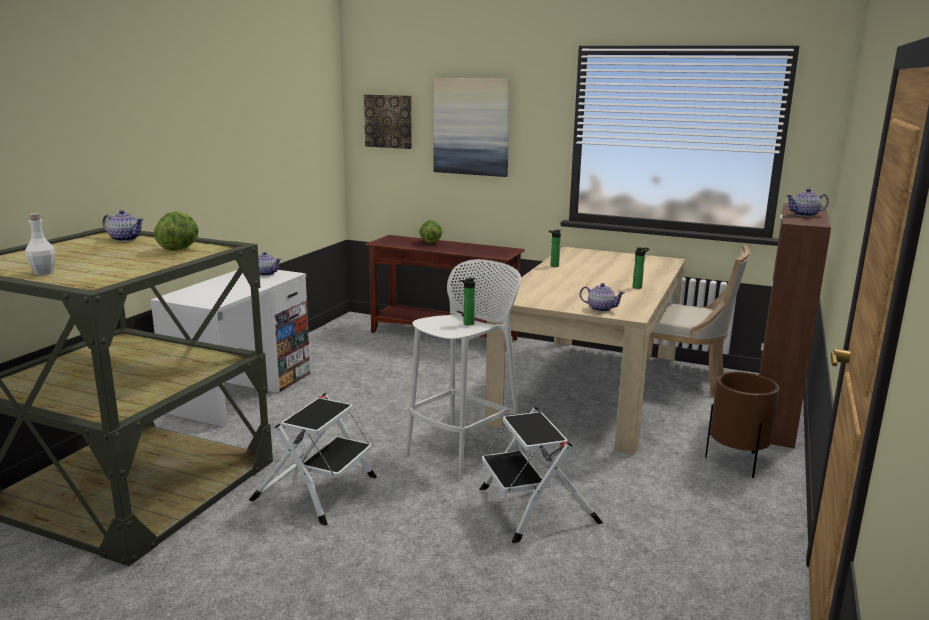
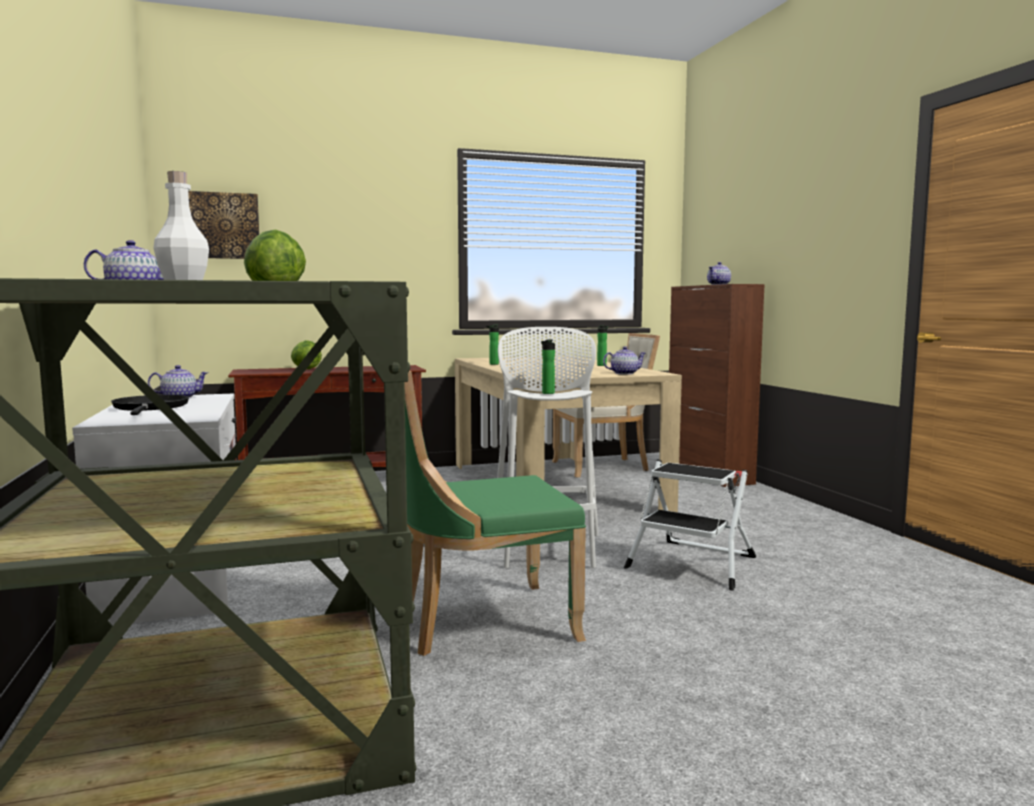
camera: 40 degrees left, 10 degrees down
(224, 284) = (150, 408): none -> black frying pan
(315, 490) = (479, 622): step ladder -> green chair
(471, 127) = (340, 231): picture -> none
(737, 462) = (745, 499): brown planter -> none

